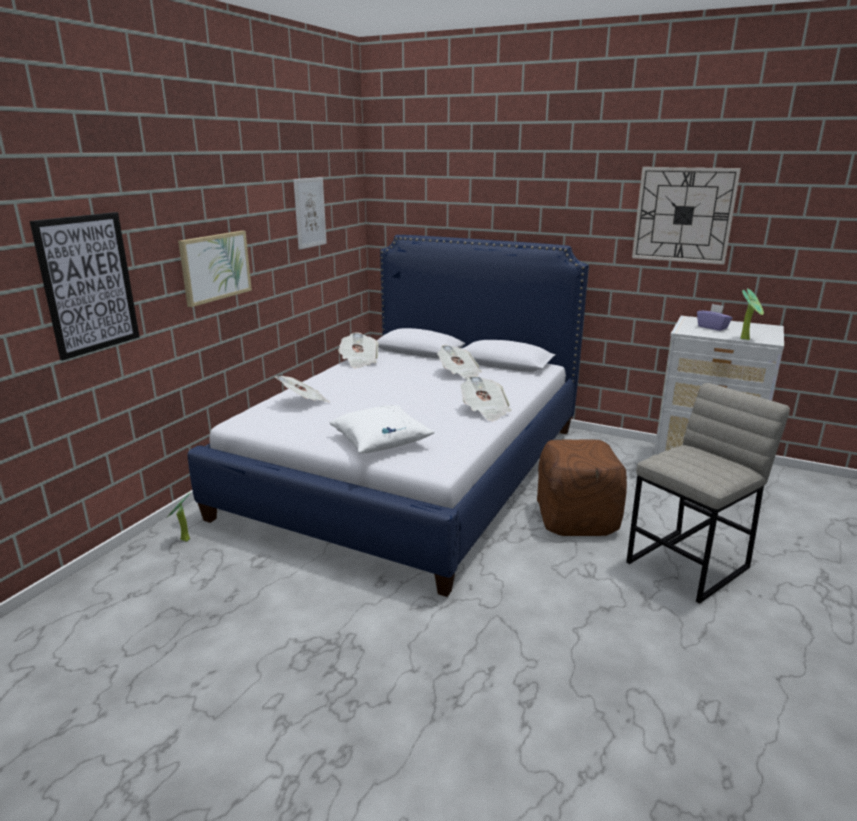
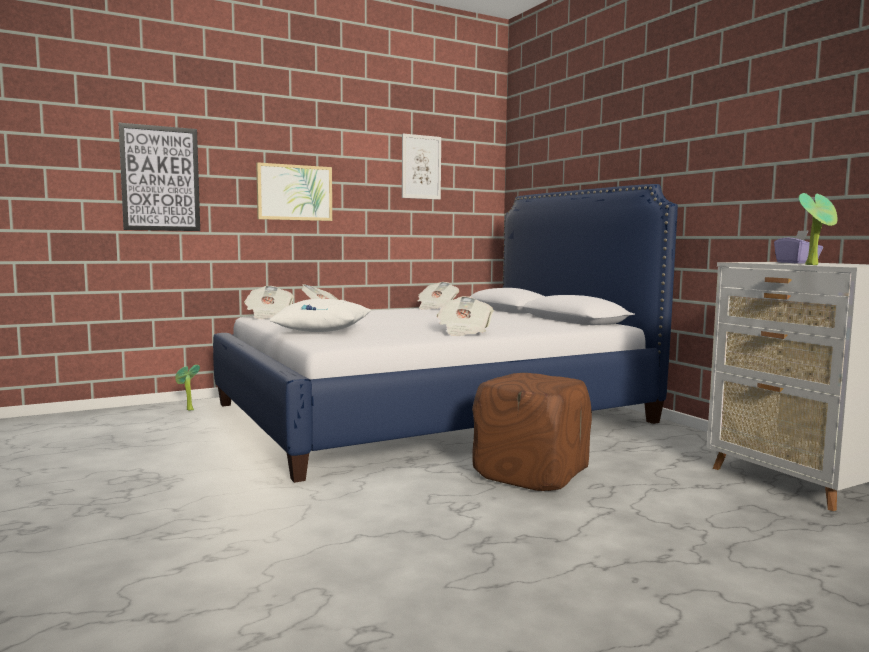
camera: 35 degrees right, 15 degrees down
(459, 374) = (506, 319): newspaper -> newspaper (268, 316)
(683, 215) = (784, 127): wall clock -> none
(689, 564) = (599, 537): grey chair -> none

